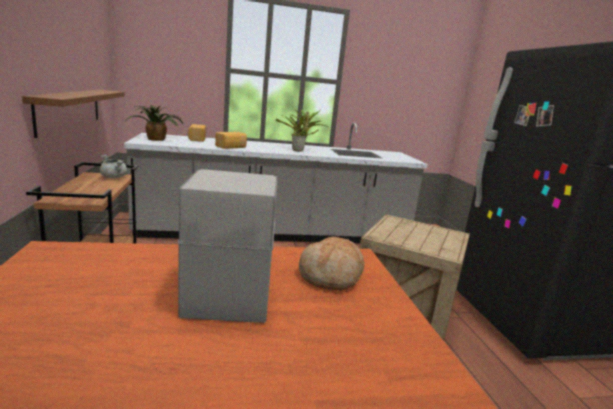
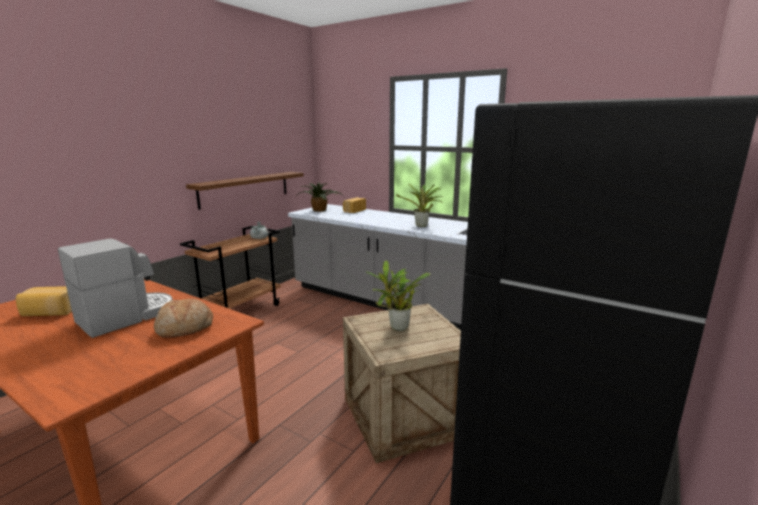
camera: 45 degrees right, 0 degrees up
(231, 147) = (361, 219): bread -> bread (50, 312)
(411, 235) = (397, 328): none -> potted plant

